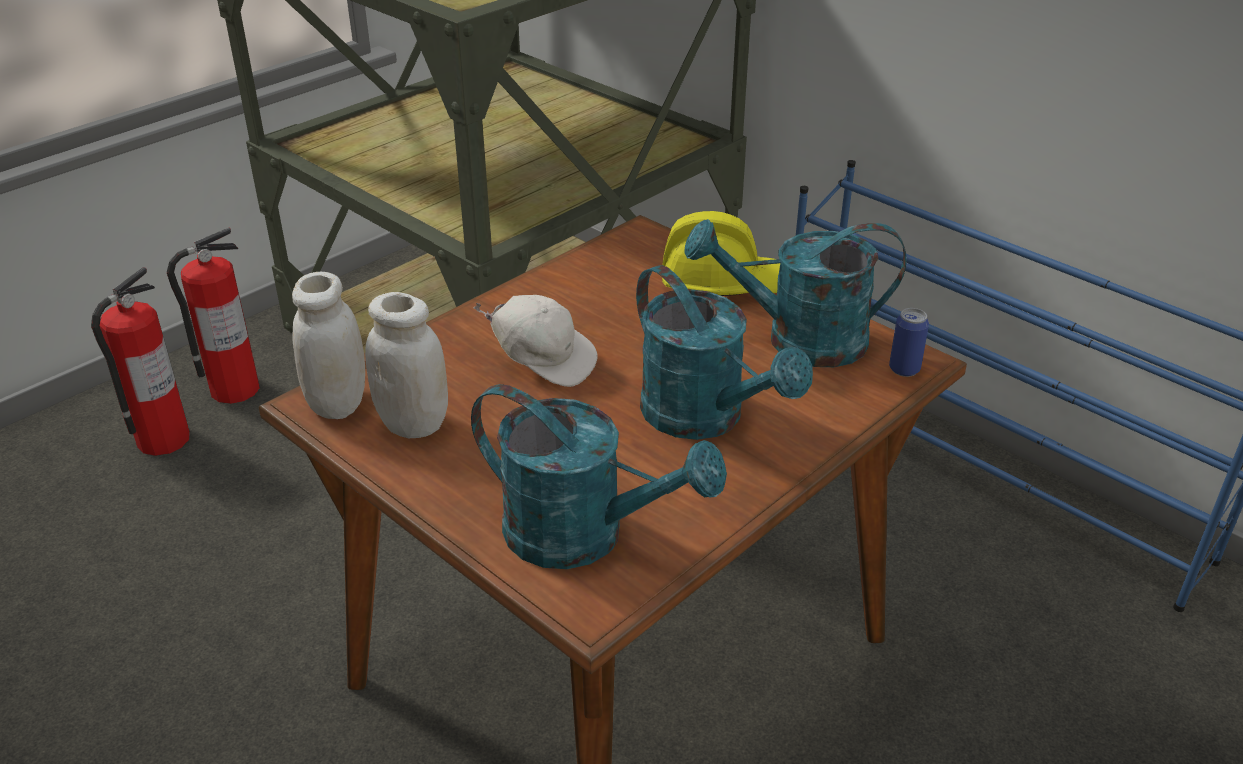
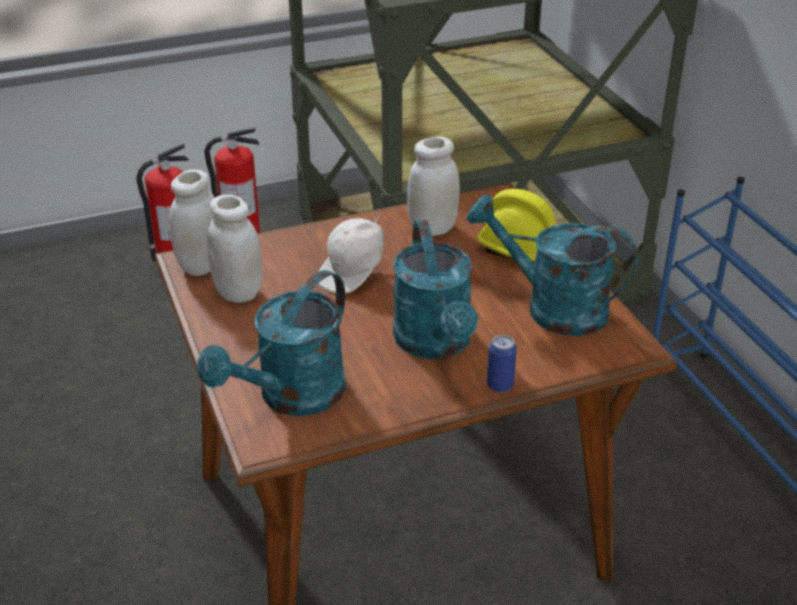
camera: 25 degrees right, 0 degrees up
(543, 361) = (354, 273): white cap -> white cap turned 75 degrees clockwise
(584, 536) = (291, 398): turquoise watering can -> turquoise watering can turned 75 degrees clockwise
(595, 286) = (432, 228): none -> white jar
(904, 369) = (618, 351): can -> can (500, 385)

